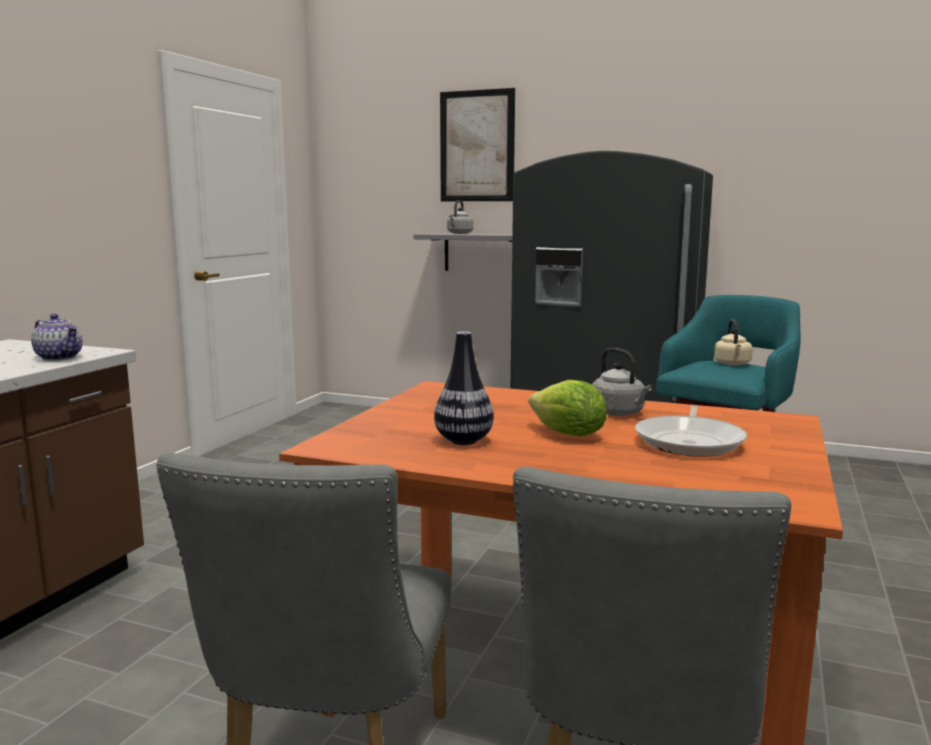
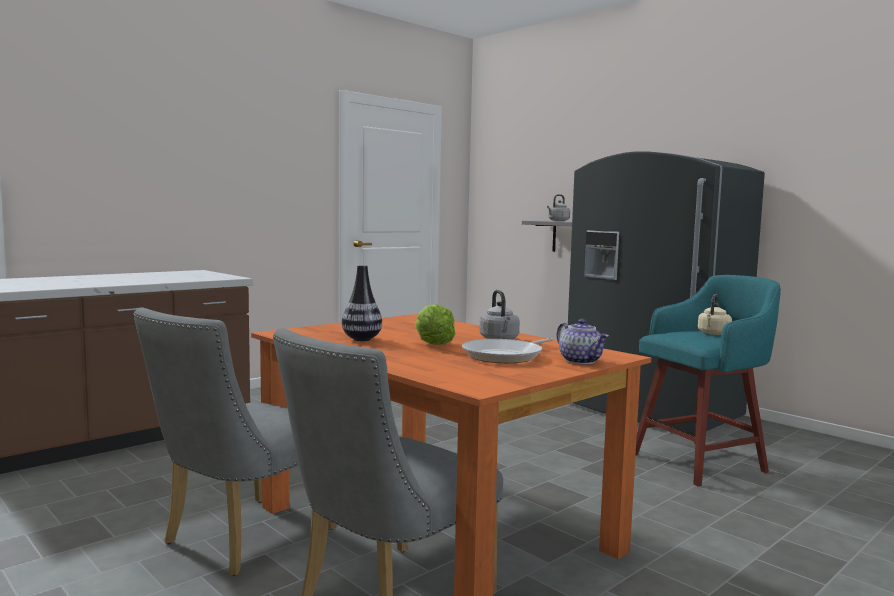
camera: 25 degrees right, 5 degrees down
(60, 357) = (206, 278): teapot -> teapot (581, 361)
(477, 146) = (580, 151): picture -> none

